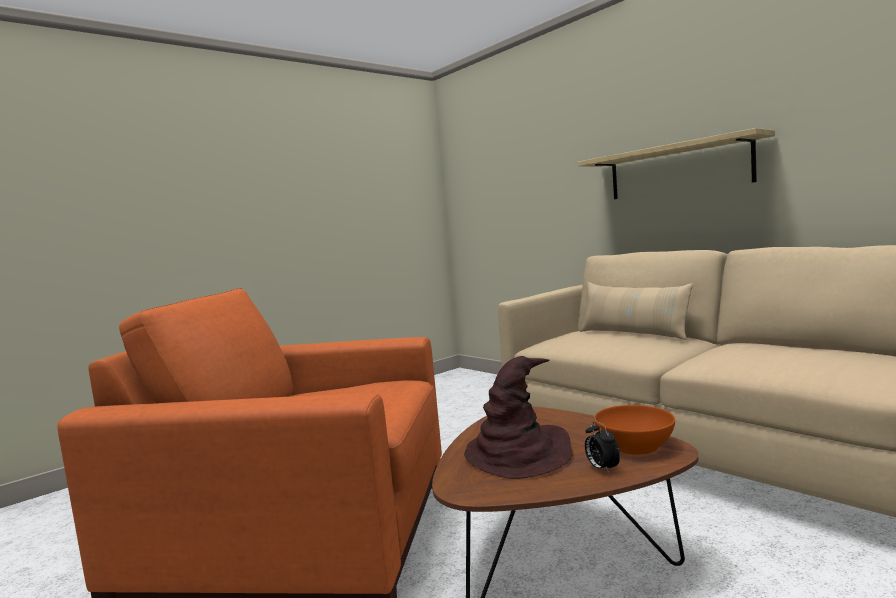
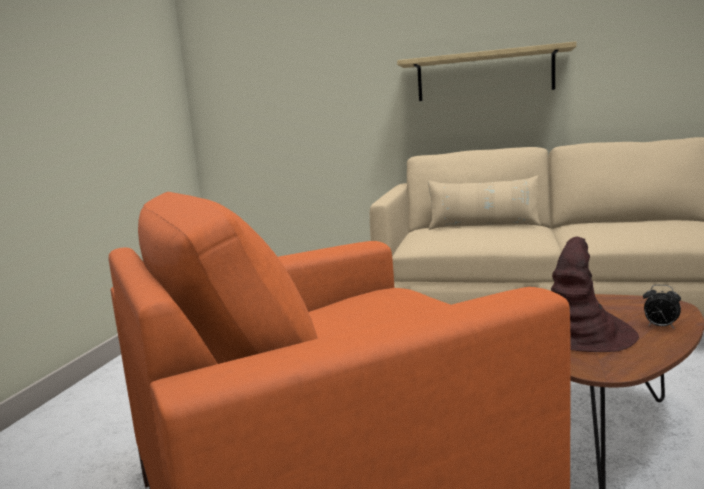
camera: 35 degrees left, 5 degrees up
(635, 446) = (642, 307): orange bowl -> none

